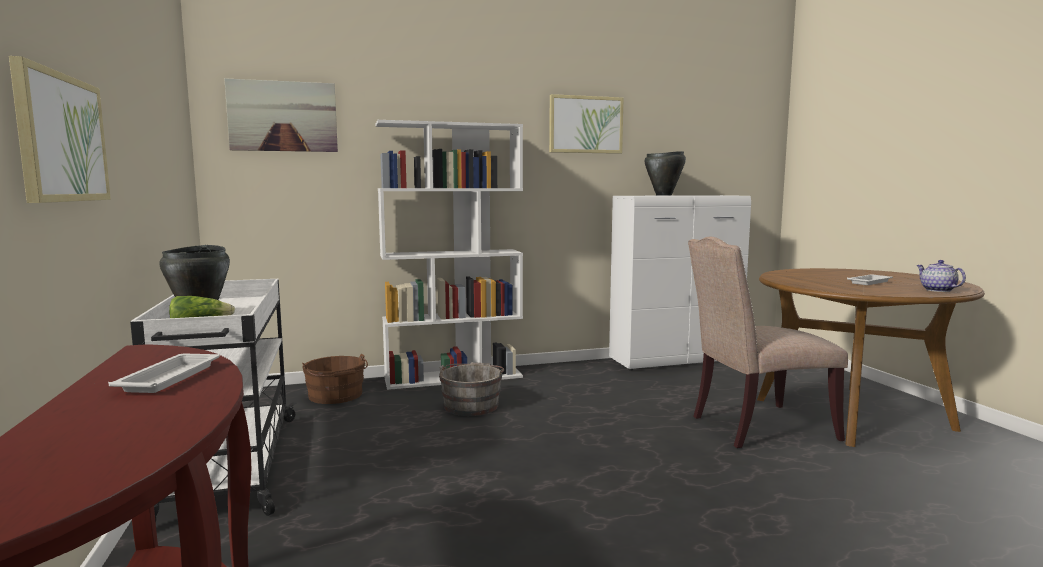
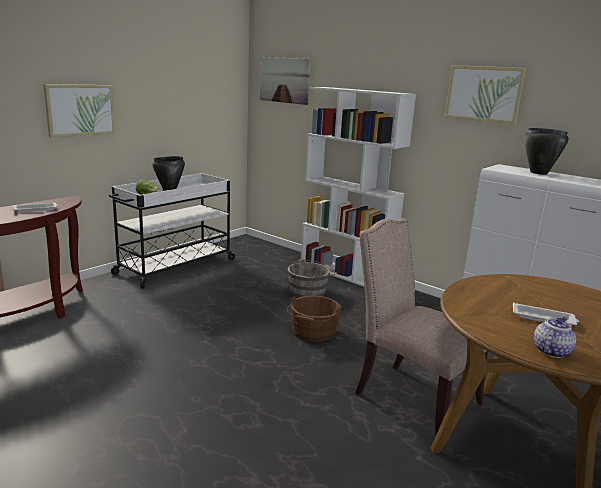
camera: 55 degrees right, 10 degrees up
(336, 396) = (274, 257): brown bucket -> brown bucket (313, 332)

